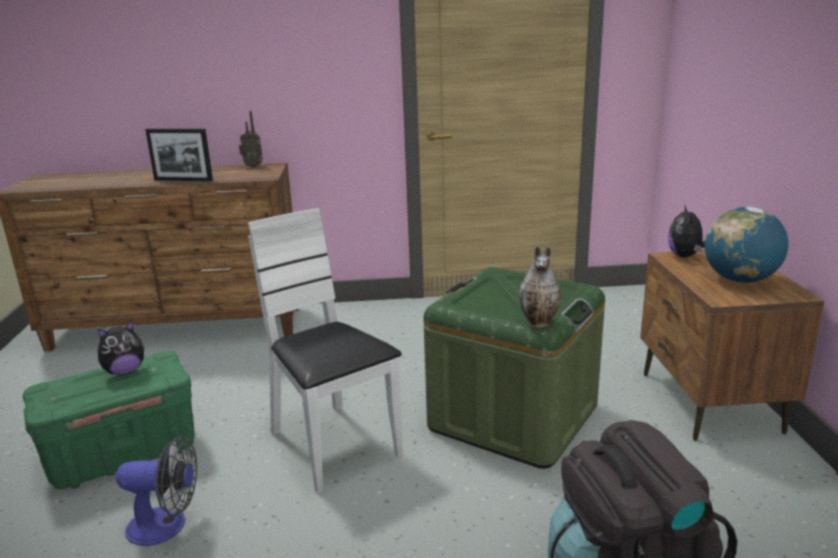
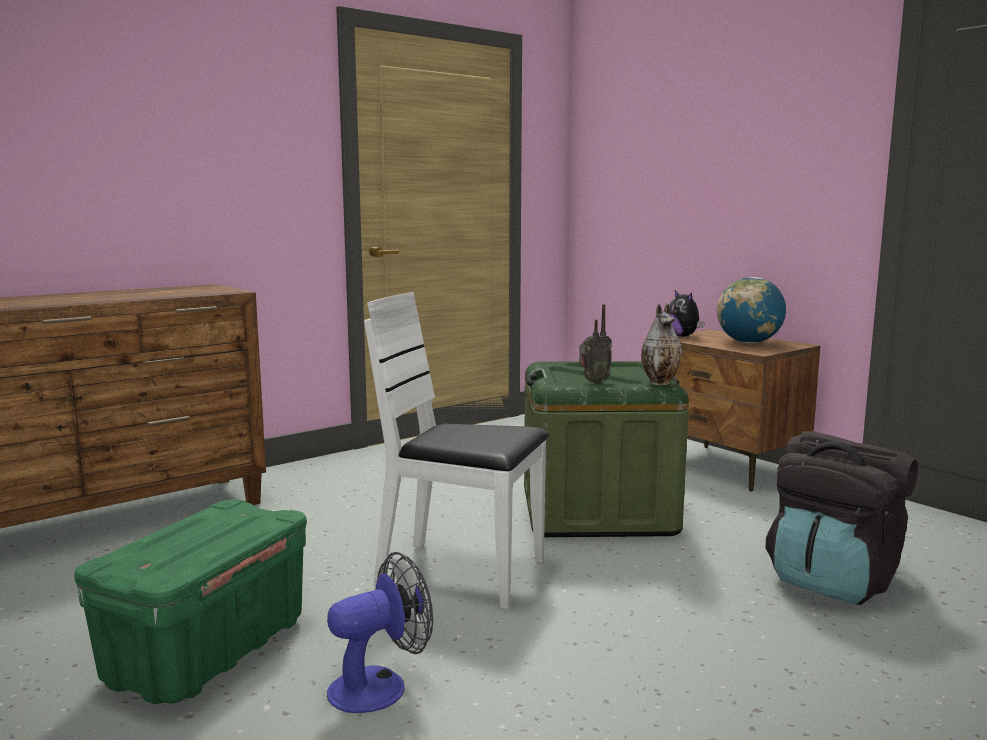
camera: 35 degrees left, 10 degrees down
(125, 371) = (207, 524): plush toy -> none
(183, 180) = (119, 298): picture frame -> none
(253, 166) = (181, 287): radio -> radio (593, 382)

